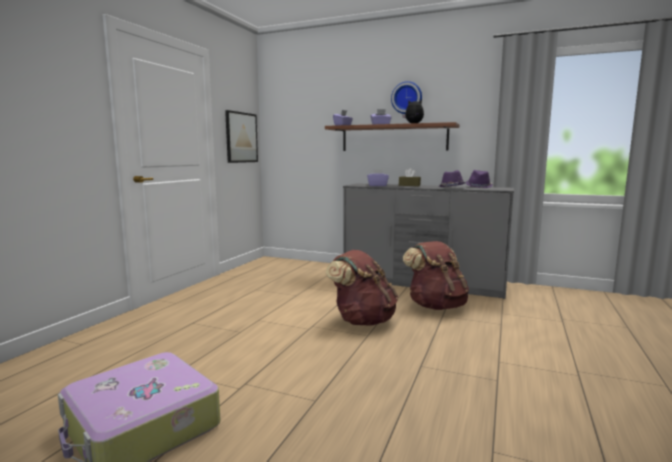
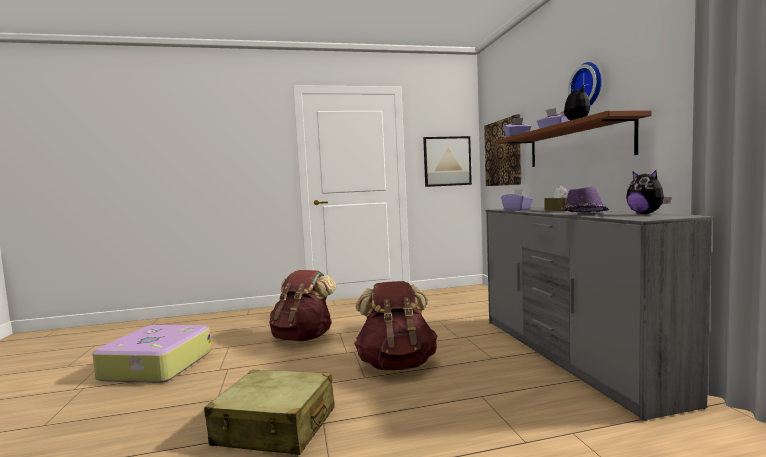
camera: 55 degrees right, 5 degrees down
(301, 135) = (503, 153): none -> picture
(406, 384) = (275, 427): none -> beige suitcase
(436, 306) = (507, 384): brown backpack -> brown backpack (303, 338)
(479, 187) = (646, 213): purple hat -> plush toy

